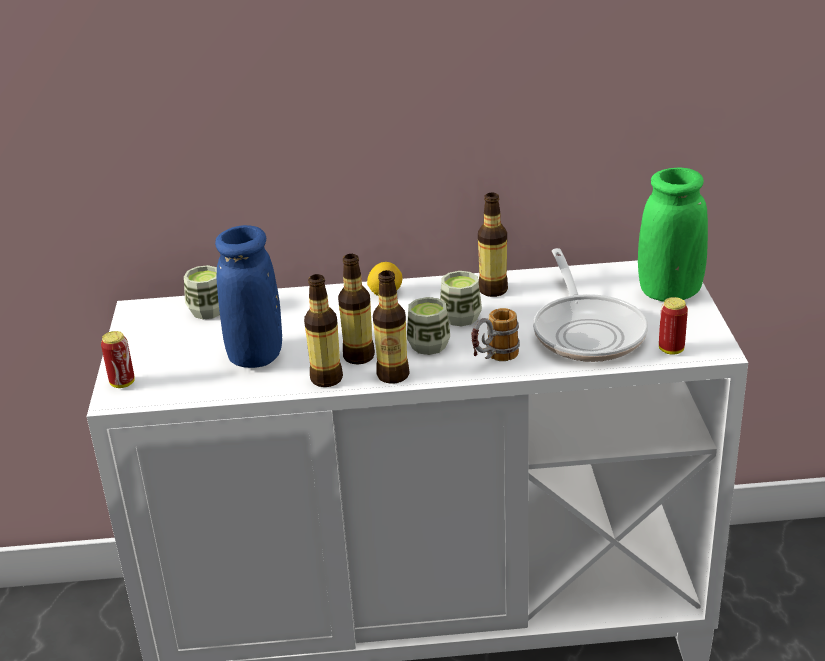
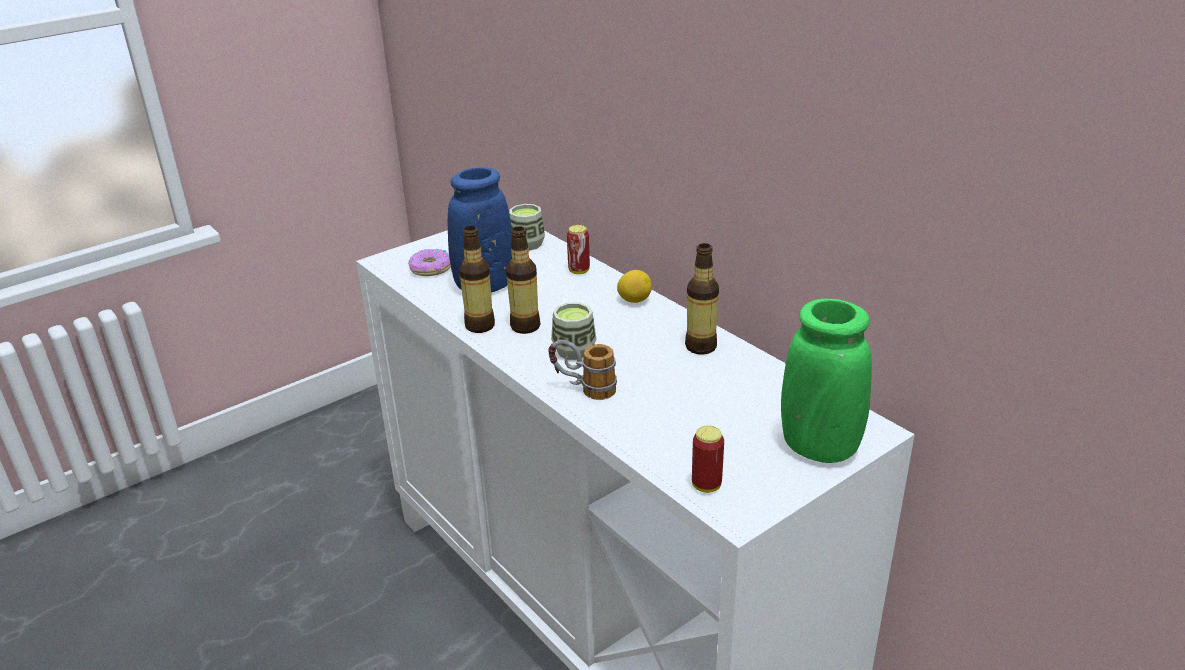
camera: 55 degrees right, 0 degrees up
(122, 383) = (404, 255): can -> can (579, 271)
(176, 376) = (430, 269): none -> donut
(393, 375) = (512, 352): bottle -> none
(461, 317) = (635, 348): cup -> none
(587, 331) = (686, 422): frying pan -> none

